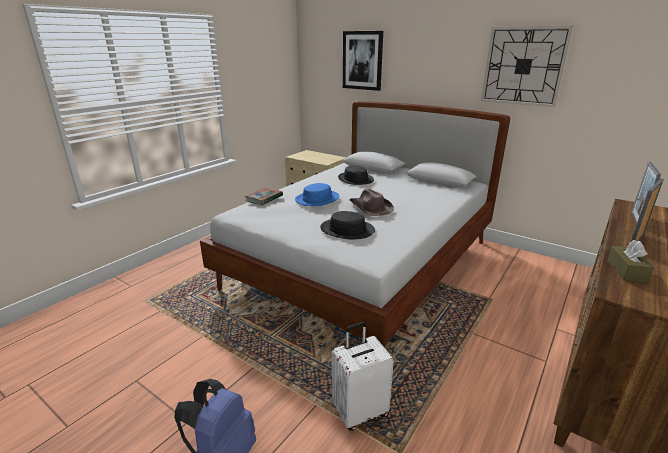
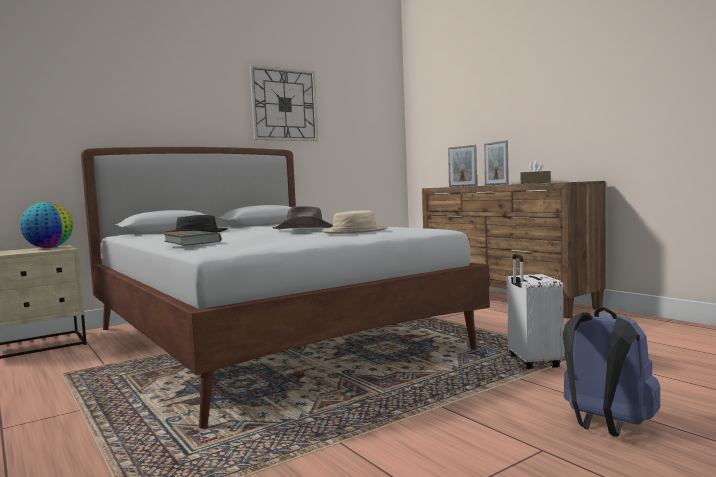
camera: 70 degrees left, 20 degrees down
(317, 199) = (245, 233): blue hat -> none
(331, 158) = (49, 248): none -> globe
(347, 230) = (355, 231): black hat -> beige hat
(362, 60) = (78, 92): picture -> none

